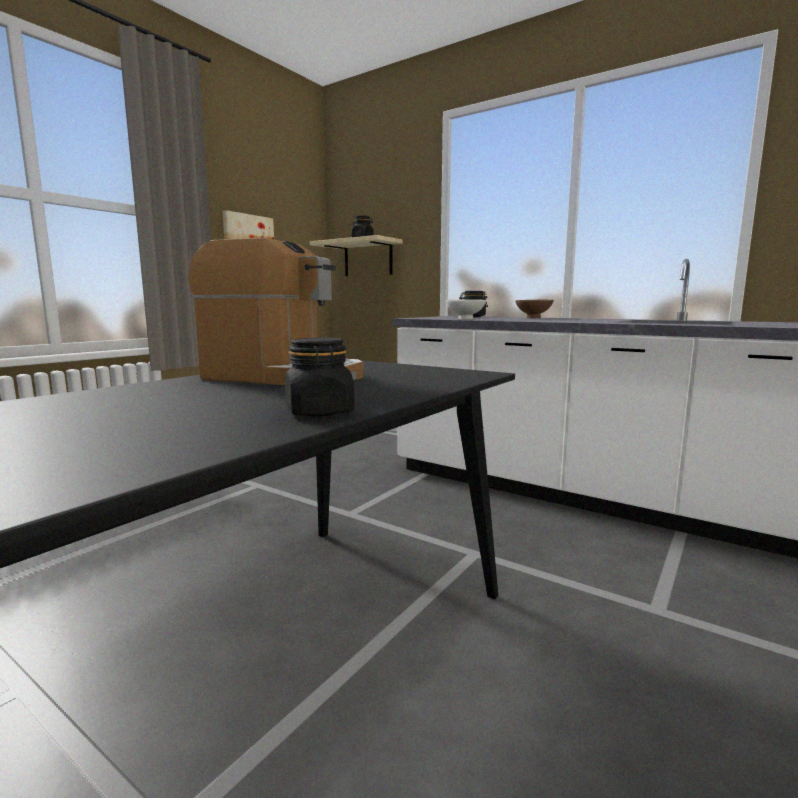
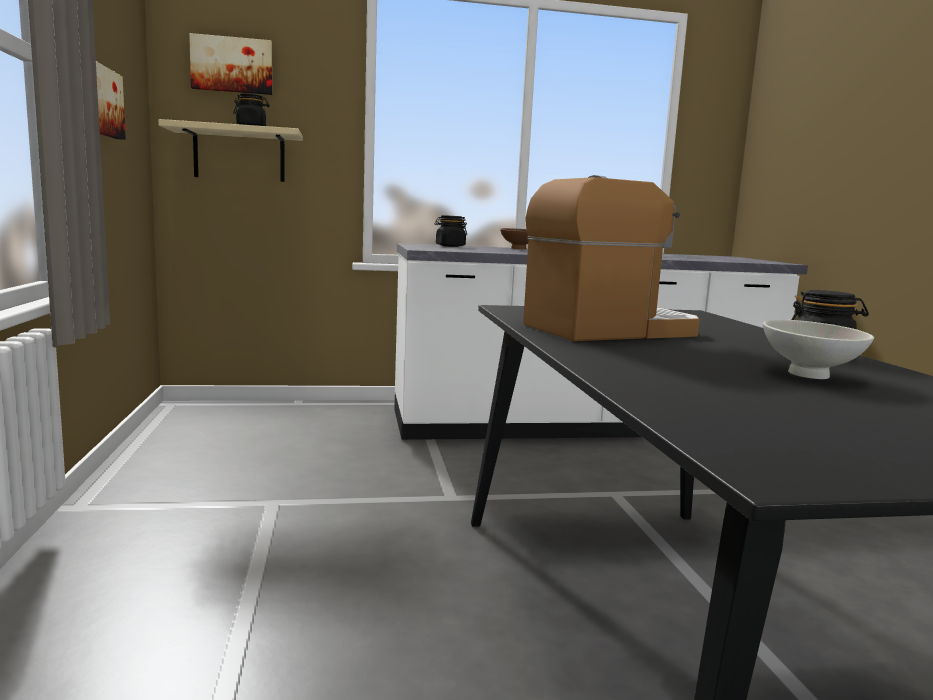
camera: 45 degrees left, 0 degrees up
(364, 198) = (232, 65): none -> picture
(466, 319) = (493, 251): white bowl -> white bowl (812, 375)

